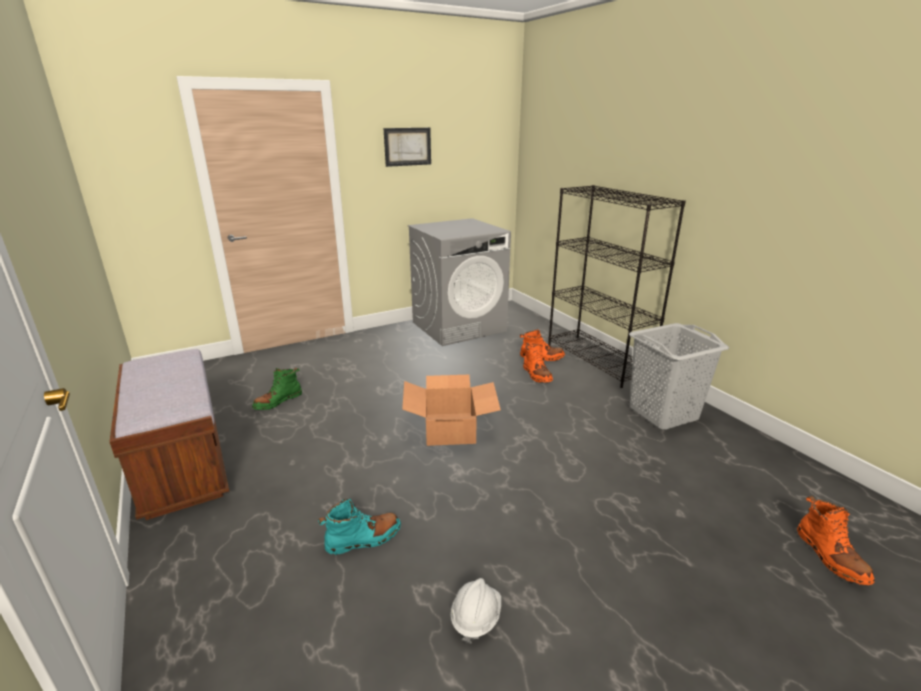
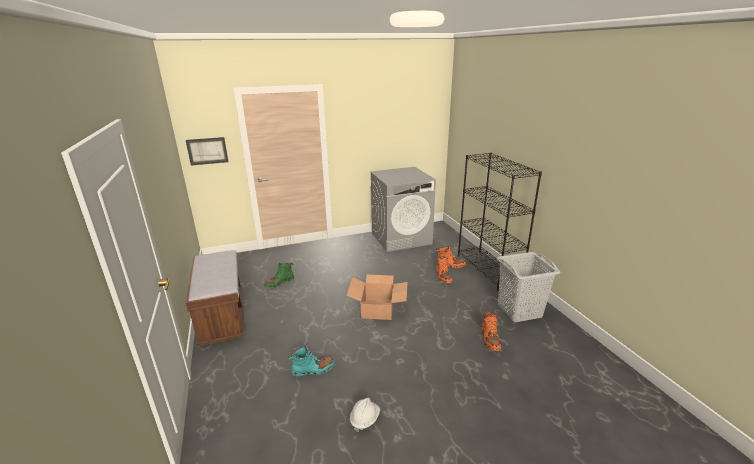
camera: 10 degrees right, 0 degrees up
(407, 146) = (371, 122): picture -> picture (207, 151)
(830, 556) = (592, 413): orange boot -> orange boot (490, 339)

